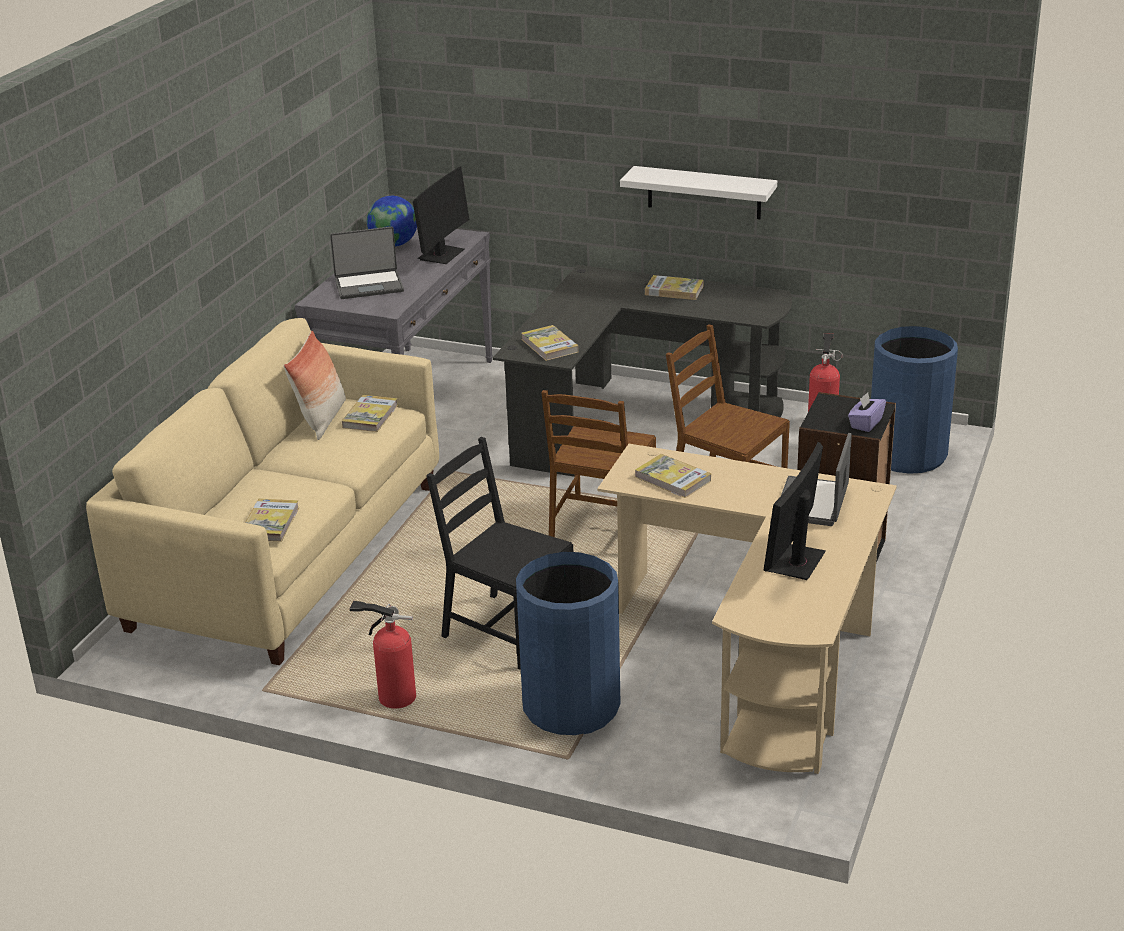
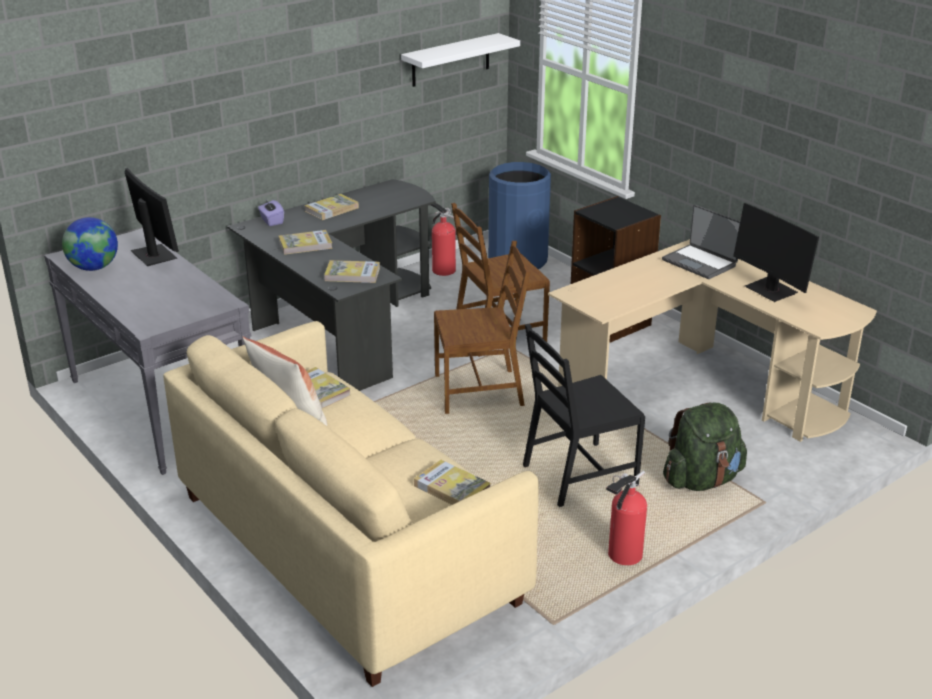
camera: 60 degrees left, 0 degrees up
(369, 285) = (160, 299): laptop -> none
(571, 706) = (702, 480): blue trash can -> green backpack
(601, 528) = (479, 391): brown chair -> brown chair turned 60 degrees counterclockwise
(672, 479) = (619, 293): book -> book (305, 245)
(704, 192) = (324, 120): white shelf -> white shelf (451, 60)
(865, 423) = (634, 211): purple tissue box -> purple tissue box (271, 221)

